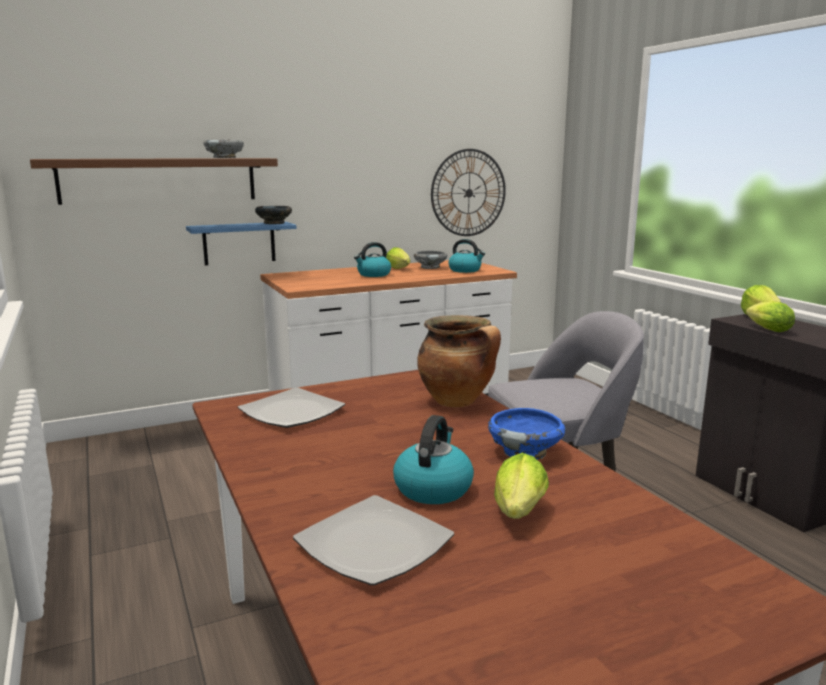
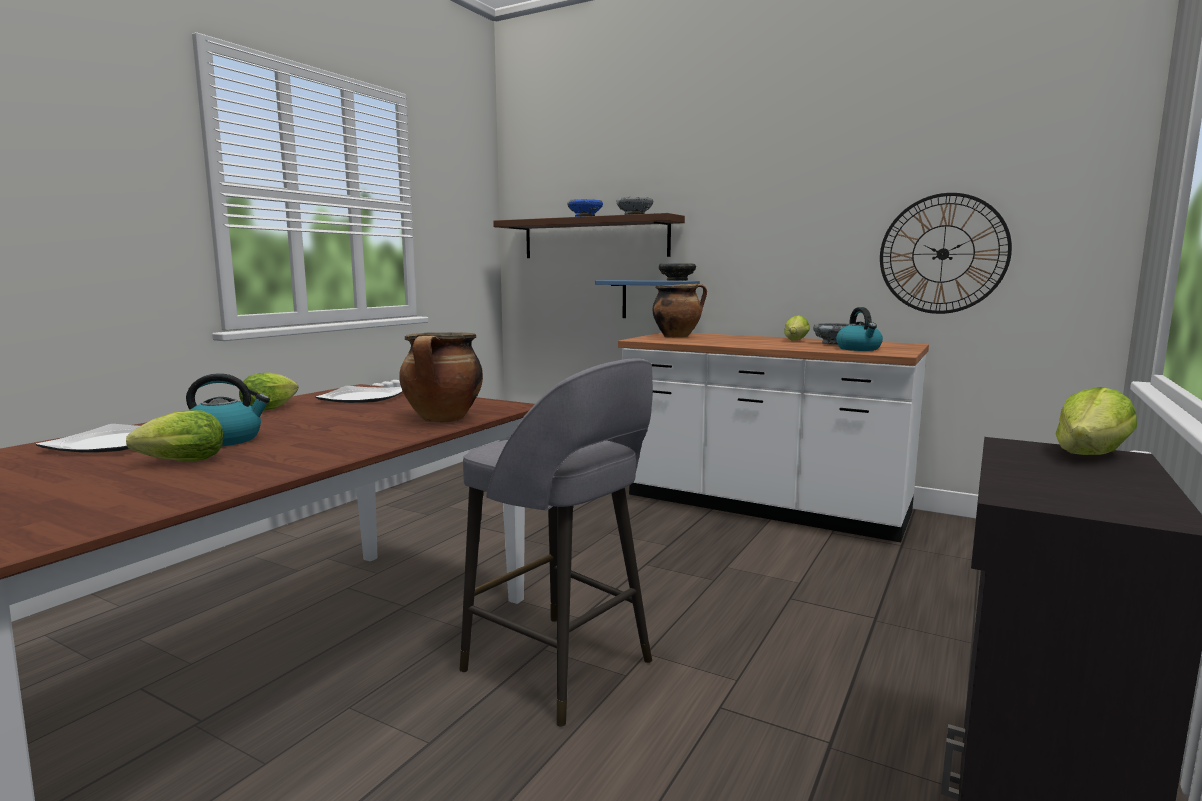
camera: 55 degrees right, 5 degrees down
(306, 278) = (677, 336): none -> cooking pot
(373, 274) = (746, 341): kettle -> none
(525, 451) = (328, 448): blue bowl -> blue bowl (585, 217)
(766, 329) = (1007, 462): lettuce -> lettuce (272, 408)

